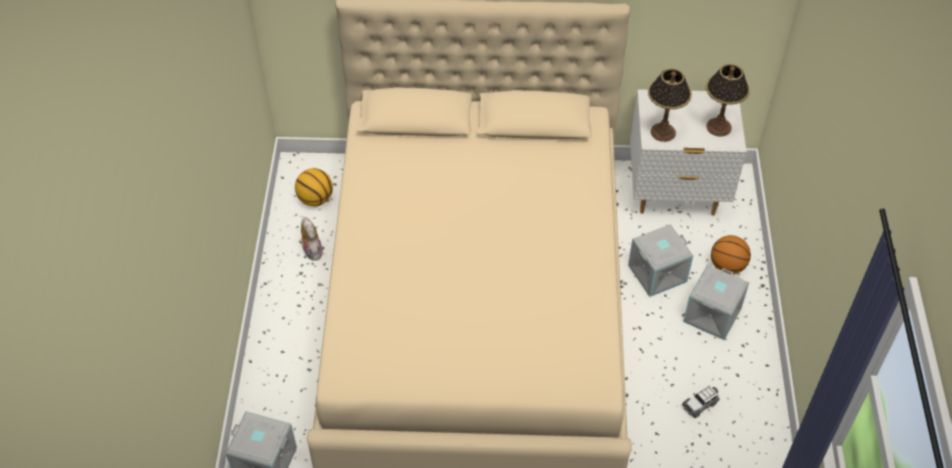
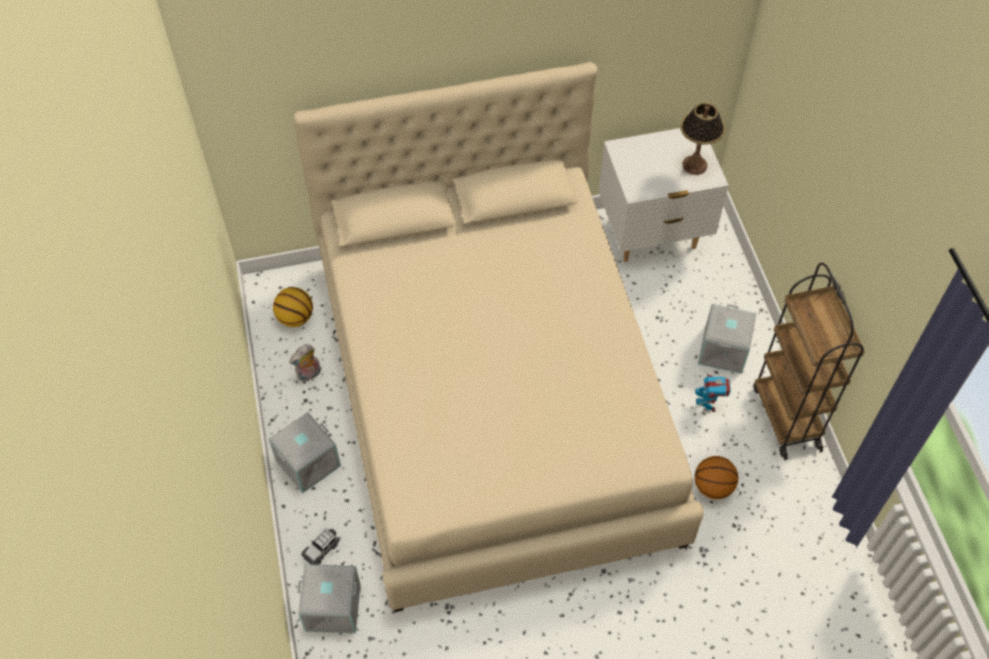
camera: 15 degrees left, 5 degrees up
(311, 251) = (309, 375): plush toy -> plush toy turned 90 degrees counterclockwise
(657, 272) = (658, 319): grey storage box -> grey storage box (308, 462)
(662, 132) = (642, 182): table lamp -> none
(681, 362) = (708, 405): none -> toy robot
(700, 404) = (738, 443): toy car -> toy car (321, 549)
(727, 266) = (723, 298): basketball -> basketball (713, 487)
(756, 391) = (786, 417): none -> brown cart

